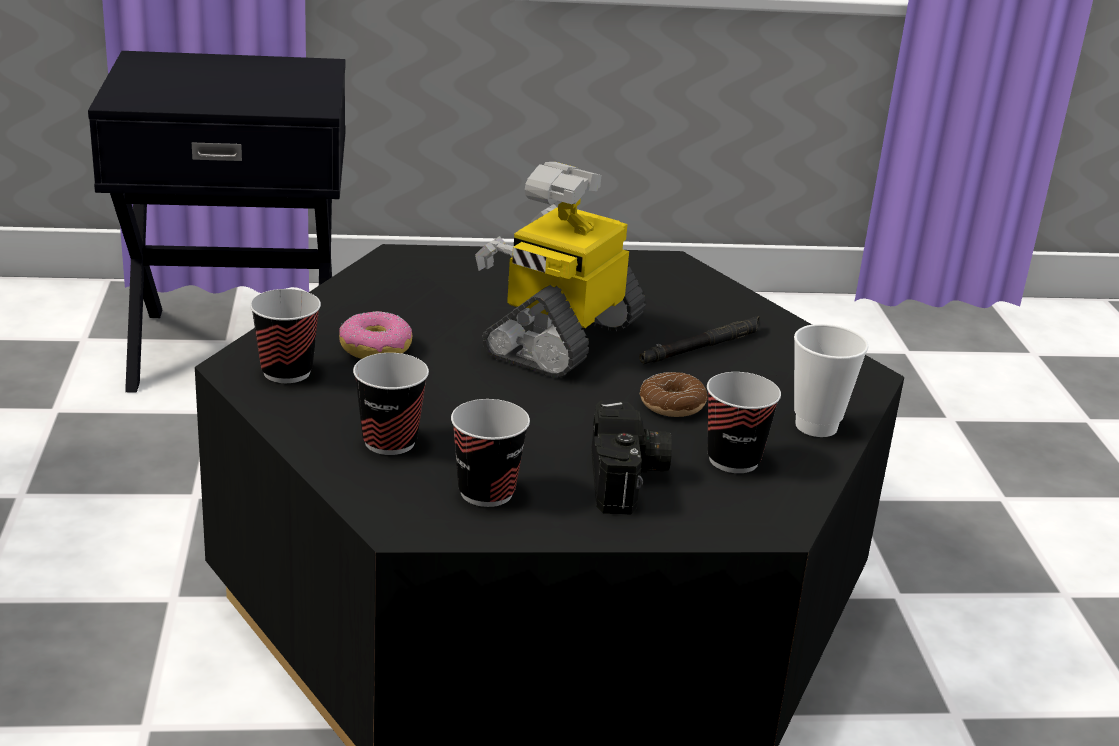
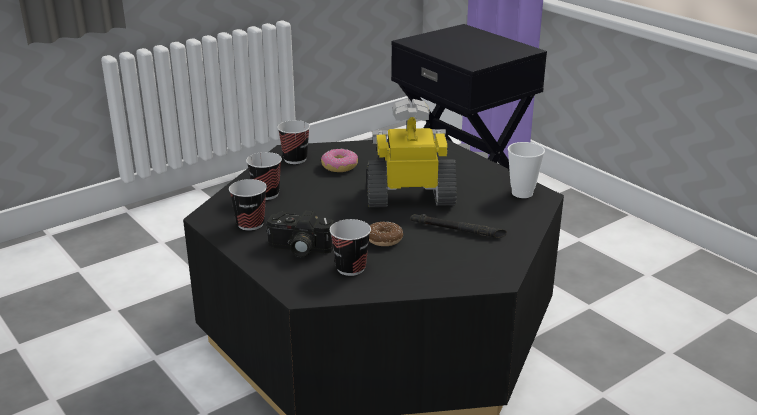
camera: 60 degrees right, 0 degrees up
(628, 480) = (299, 249): camera -> camera turned 45 degrees clockwise
(816, 426) = (416, 280): cup -> cup (522, 193)

